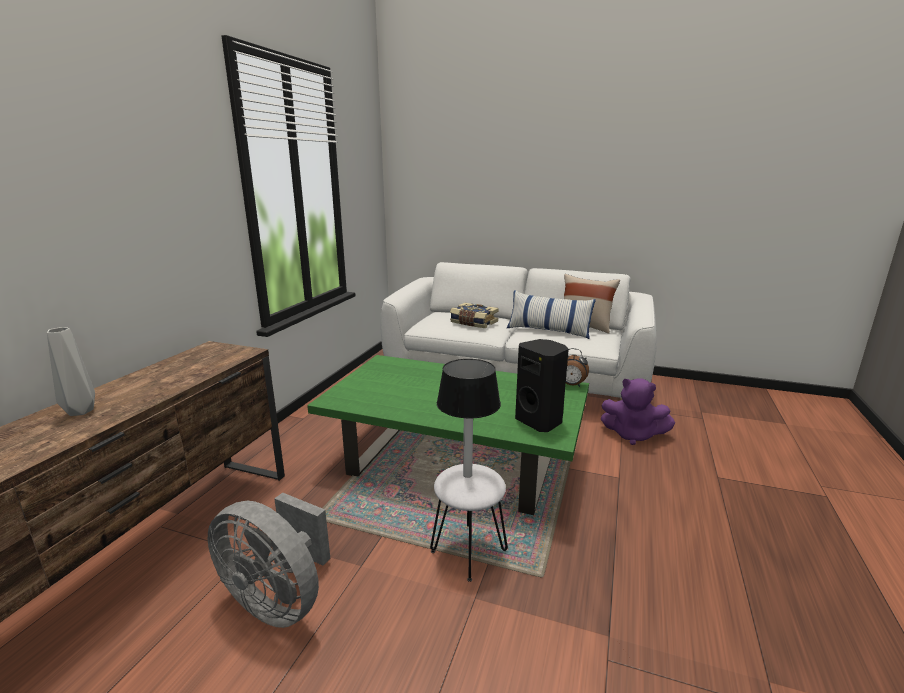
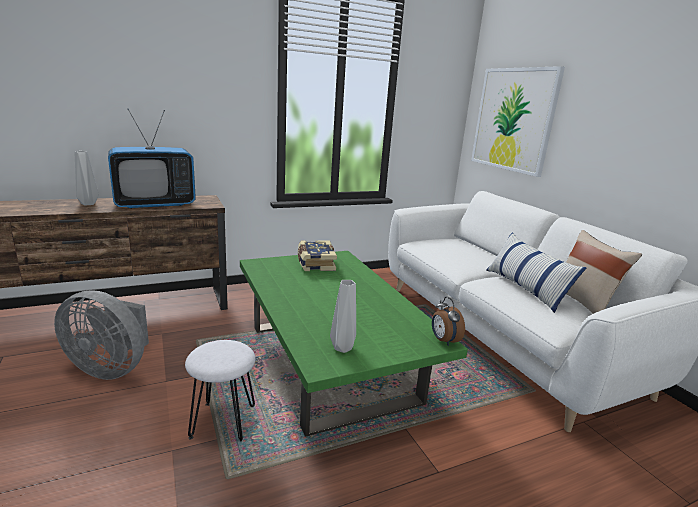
camera: 45 degrees right, 0 degrees up
(179, 376) = (155, 204): none -> television
(279, 600) = (111, 367): grey fan -> grey fan turned 60 degrees counterclockwise
(446, 192) = (513, 120): none -> picture
(467, 474) = (226, 350): table lamp -> none
(473, 323) = (463, 255): book -> book (315, 263)
(540, 421) = (341, 348): black speaker -> grey vase
(632, 435) = (537, 451): purple plush toy -> none

